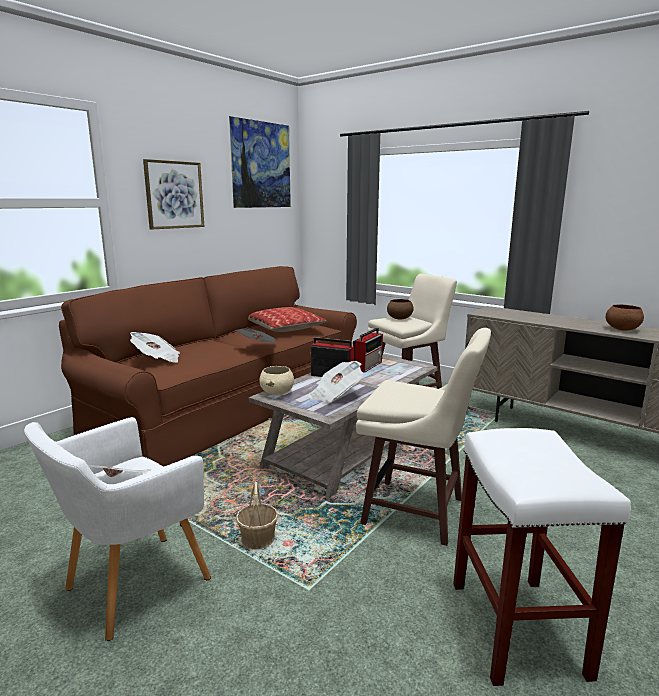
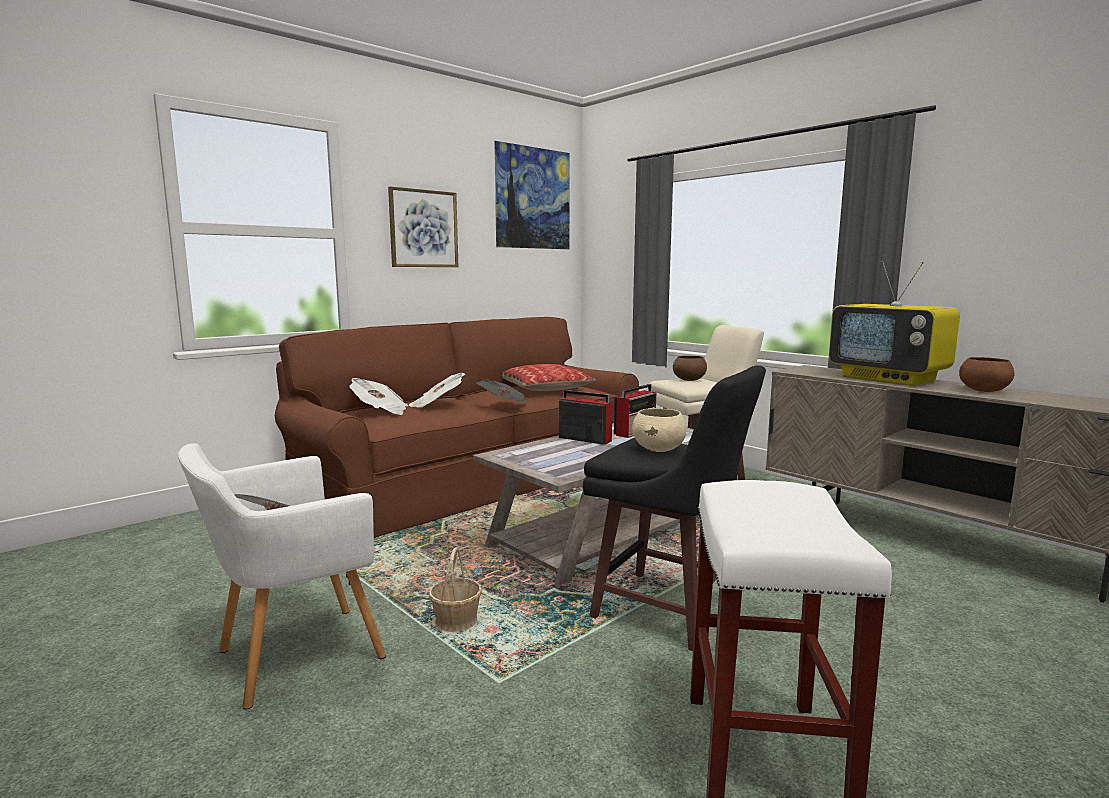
camera: 10 degrees right, 5 degrees down
(277, 393) = (509, 453): beige bowl -> beige bowl (659, 449)
(335, 395) = (579, 458): newspaper -> newspaper (437, 405)
(416, 512) = (667, 611): beige stool -> black stool
(553, 319) = (889, 379): none -> television

